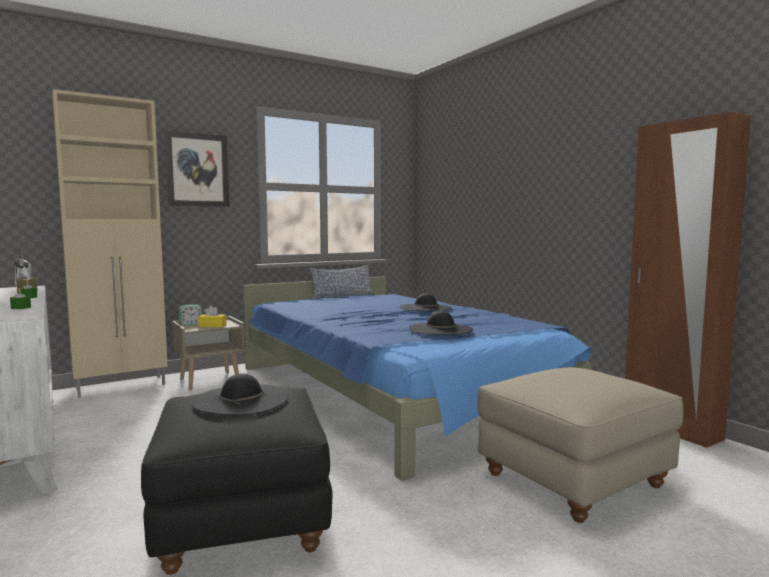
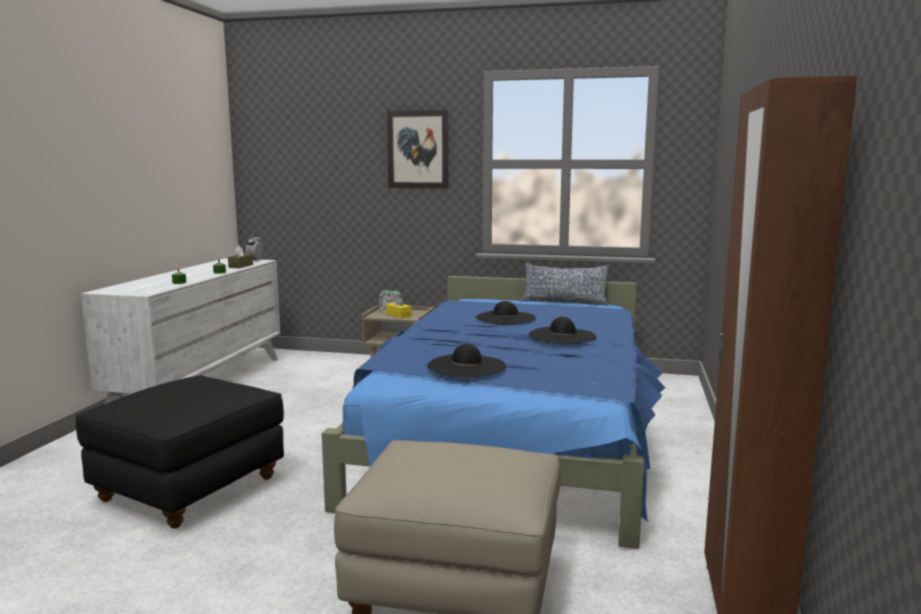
camera: 45 degrees right, 5 degrees up
(122, 386) = (337, 358): beige cabinet -> none
(241, 400) = (187, 389): black hat -> black hat (505, 318)

